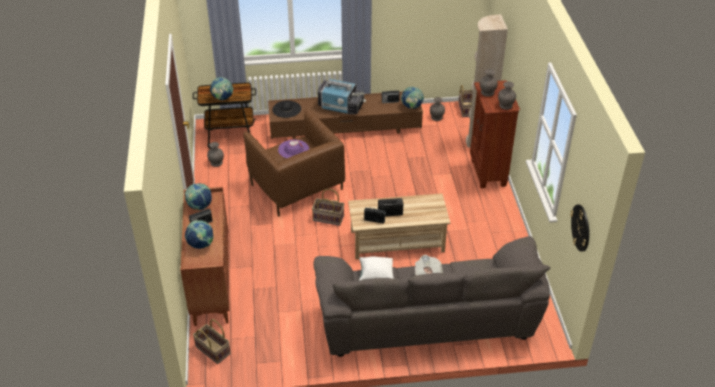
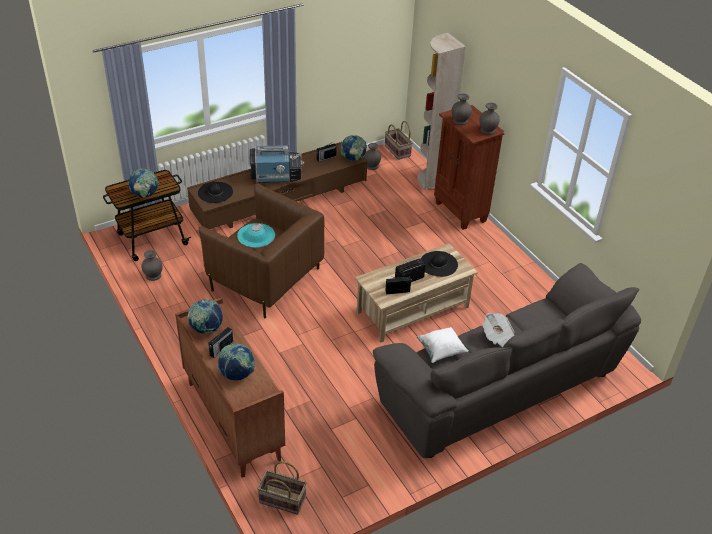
camera: 25 degrees left, 0 degrees up
(293, 149) = (256, 235): purple hat -> turquoise hat
(328, 218) = (322, 305): basket -> none
(422, 208) = (438, 264): none -> black hat
(581, 227) = (660, 237): wall clock -> none

